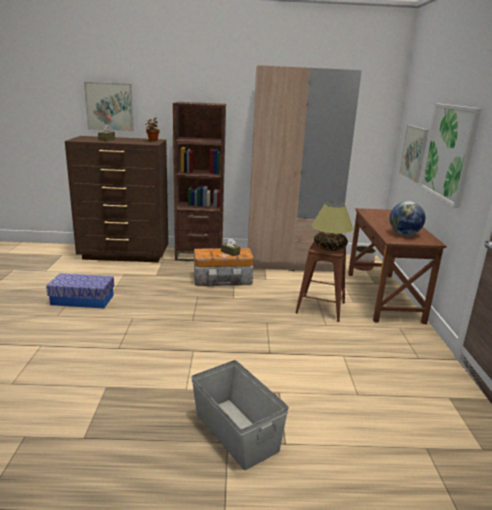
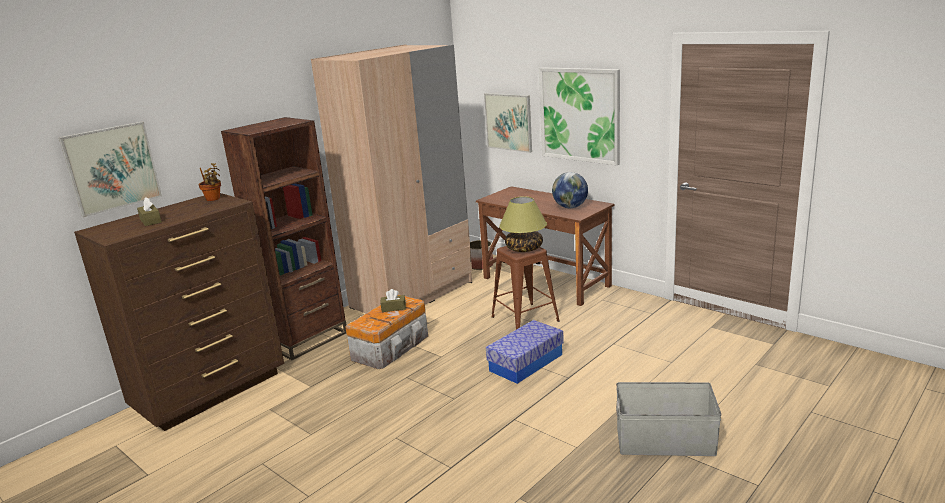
camera: 45 degrees left, 0 degrees up
(82, 300) = (294, 463): storage box -> storage box (526, 363)

